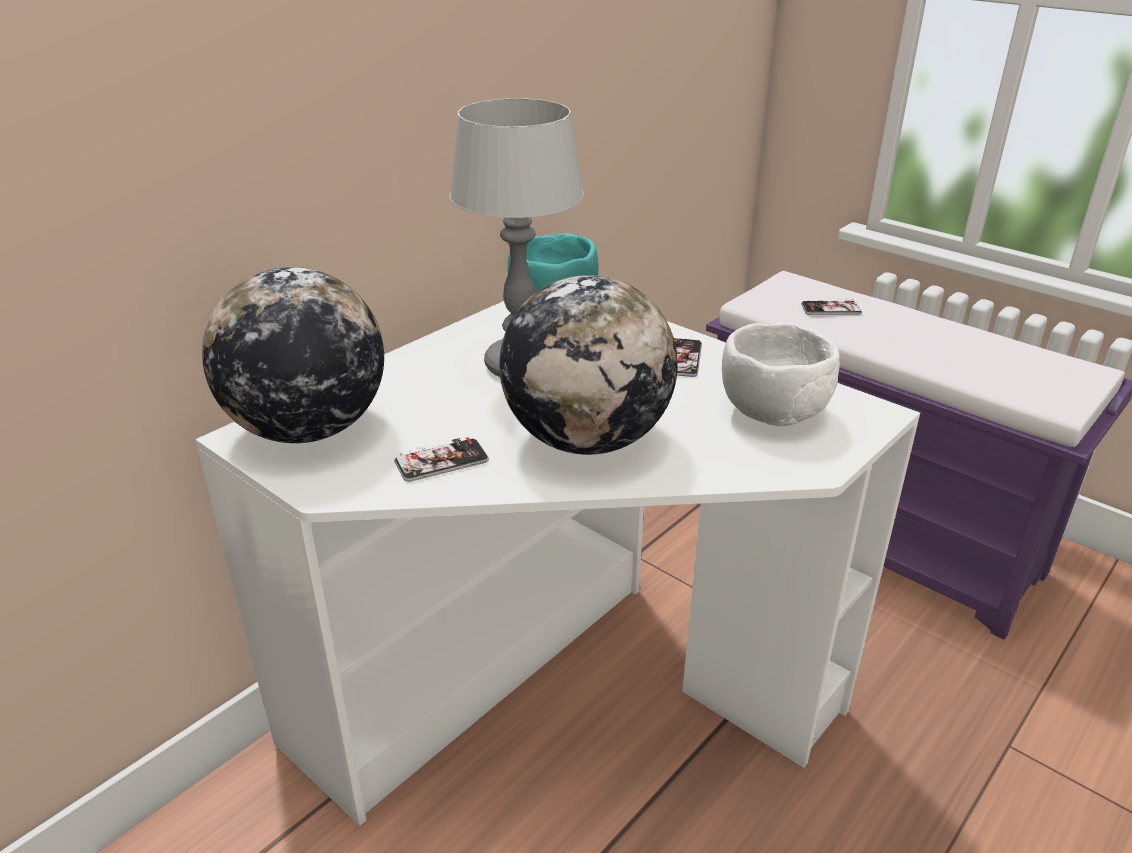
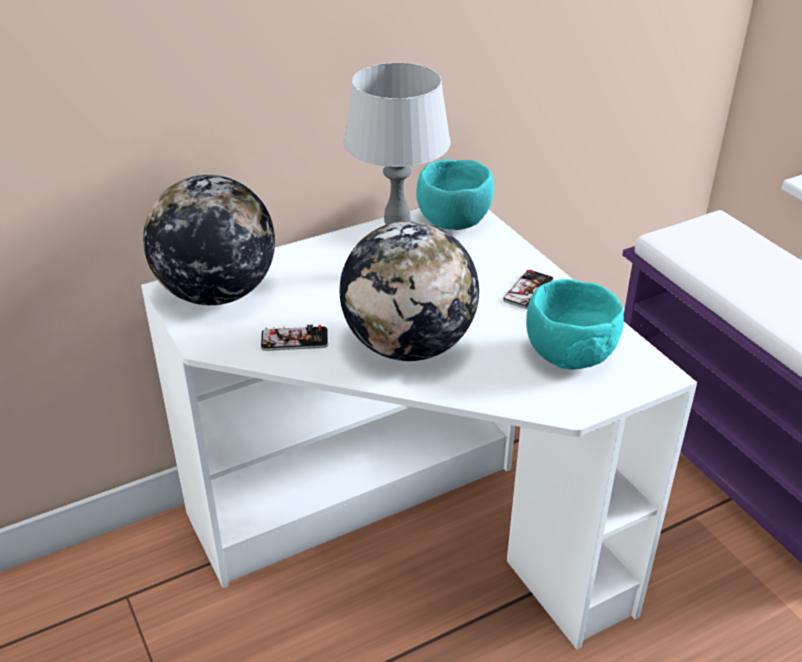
camera: 20 degrees right, 5 degrees up
(773, 415) = (568, 357): white bowl -> turquoise bowl
(830, 309) = (737, 259): phone -> none

